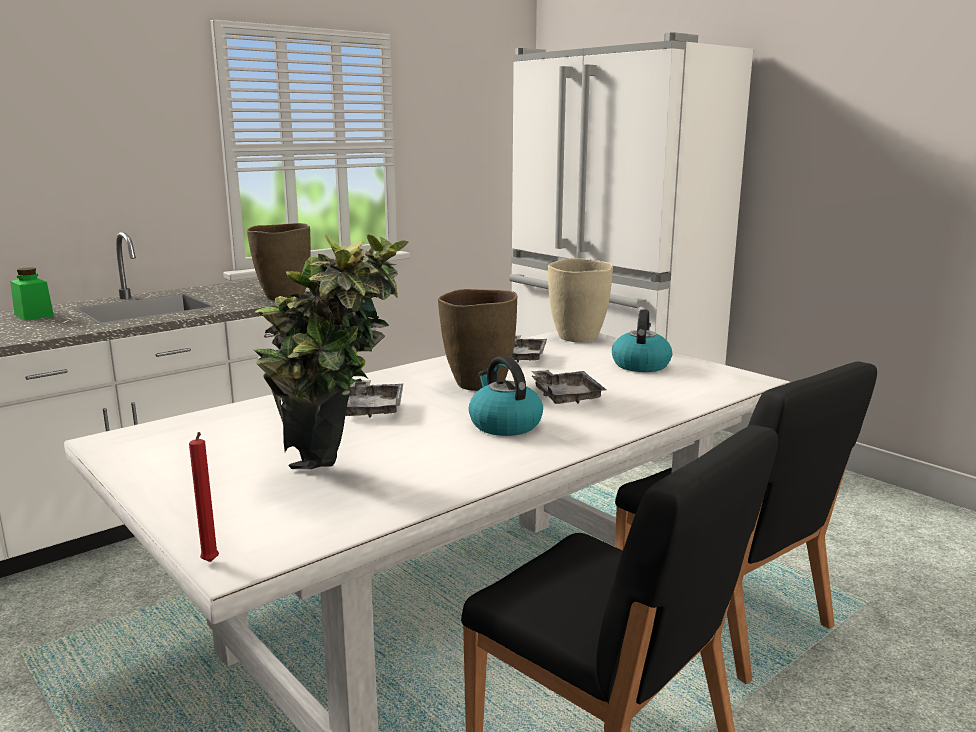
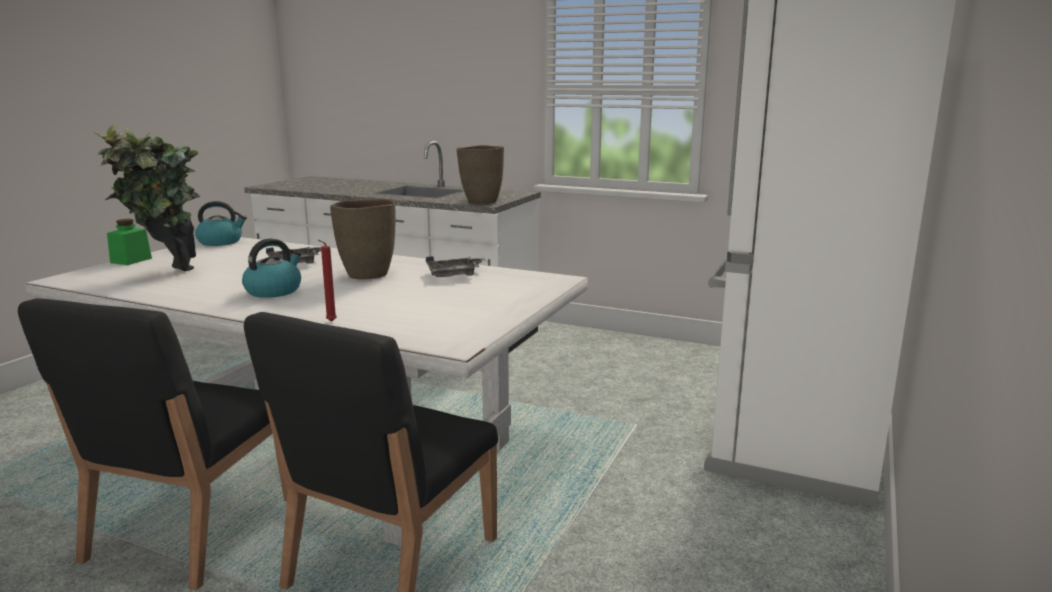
camera: 65 degrees right, 0 degrees up
(34, 315) = (380, 185): green jar -> green jar (131, 260)
(210, 563) = (61, 276): red candle -> red candle (330, 322)
(565, 396) = (352, 296): grey tray -> none
(578, 338) = (542, 282): beige vase -> none
(640, 365) = (468, 307): kettle -> kettle (221, 242)

